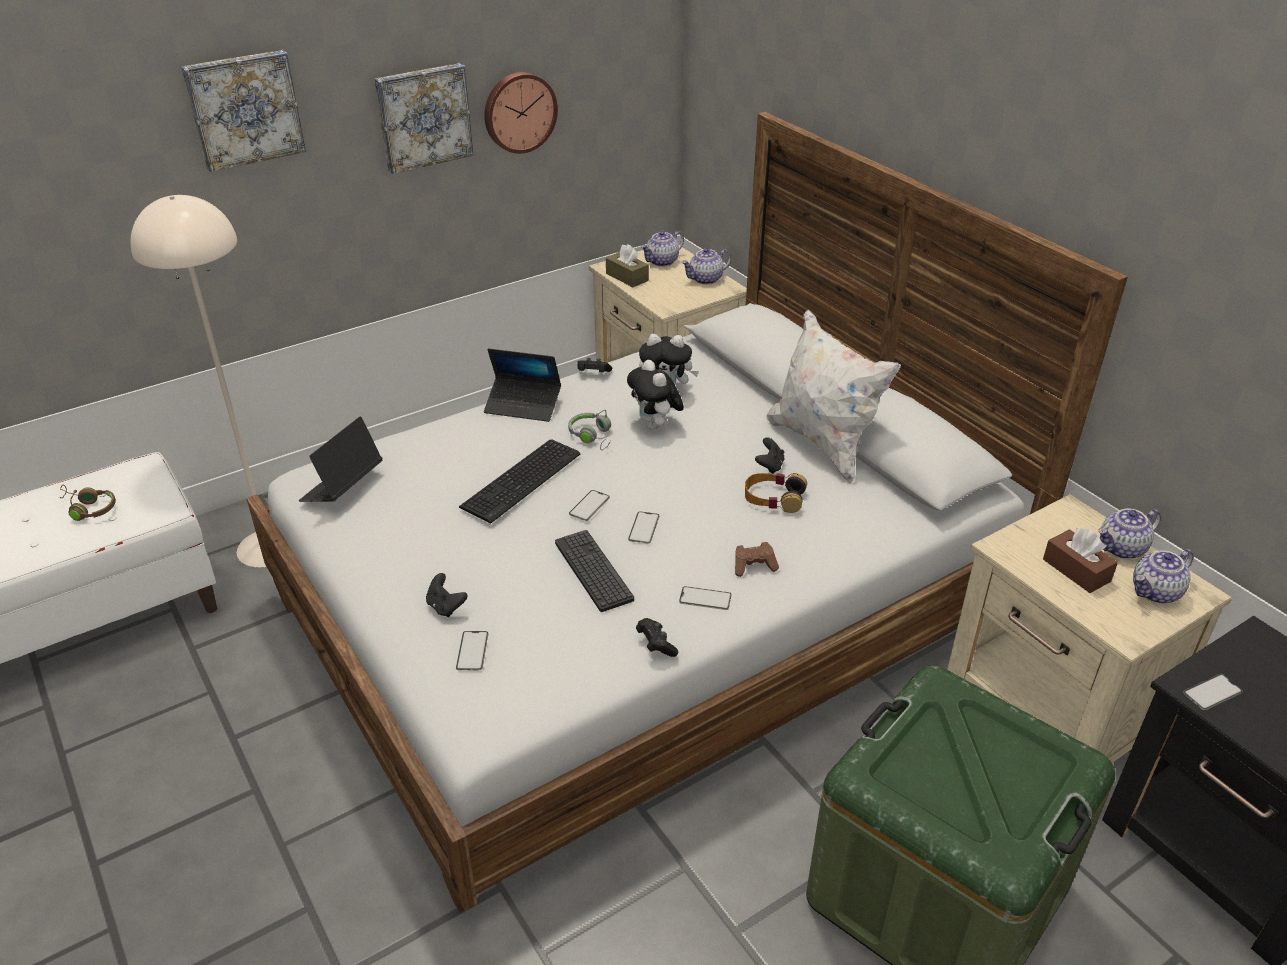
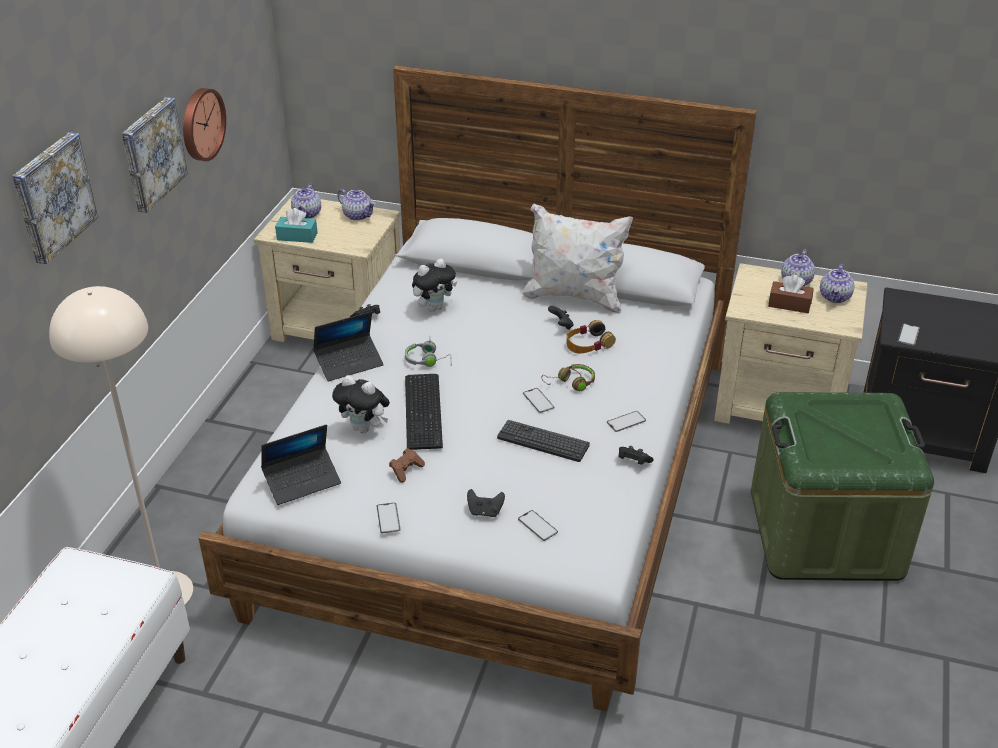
camera: 40 degrees left, 0 degrees up
(88, 508) = (73, 616): brown headphones -> brown headphones (571, 383)
(342, 487) = (302, 481): laptop -> laptop turned 105 degrees counterclockwise
(589, 505) = (487, 404): phone -> phone (388, 518)
(627, 277) = (297, 236): brown tissue box -> turquoise tissue box
(655, 426) = (458, 334): plush toy -> plush toy (364, 428)
(705, 279) = (358, 215): teapot -> teapot turned 75 degrees counterclockwise
(754, 566) = (628, 389): brown game controller -> brown game controller (406, 470)

